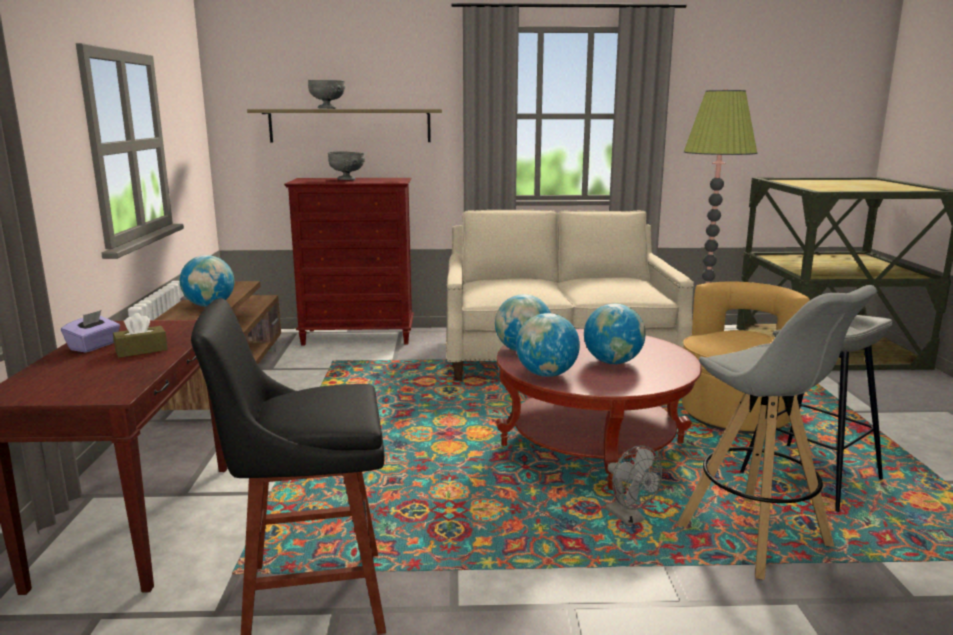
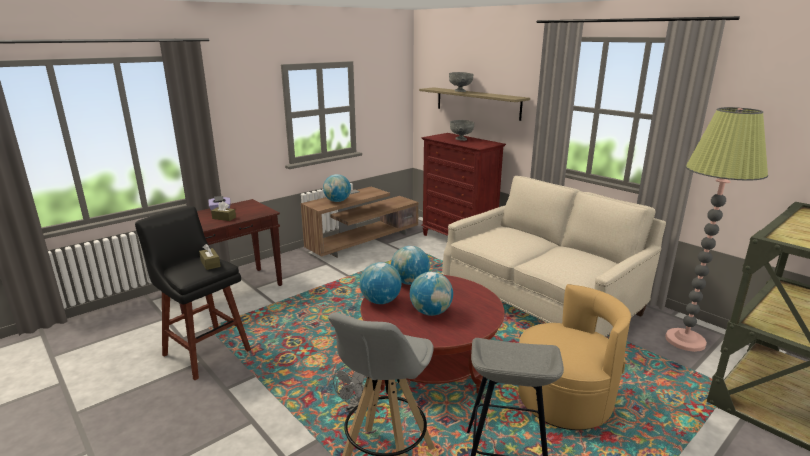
camera: 50 degrees right, 5 degrees up
(331, 393) = (210, 263): none -> brown tissue box

